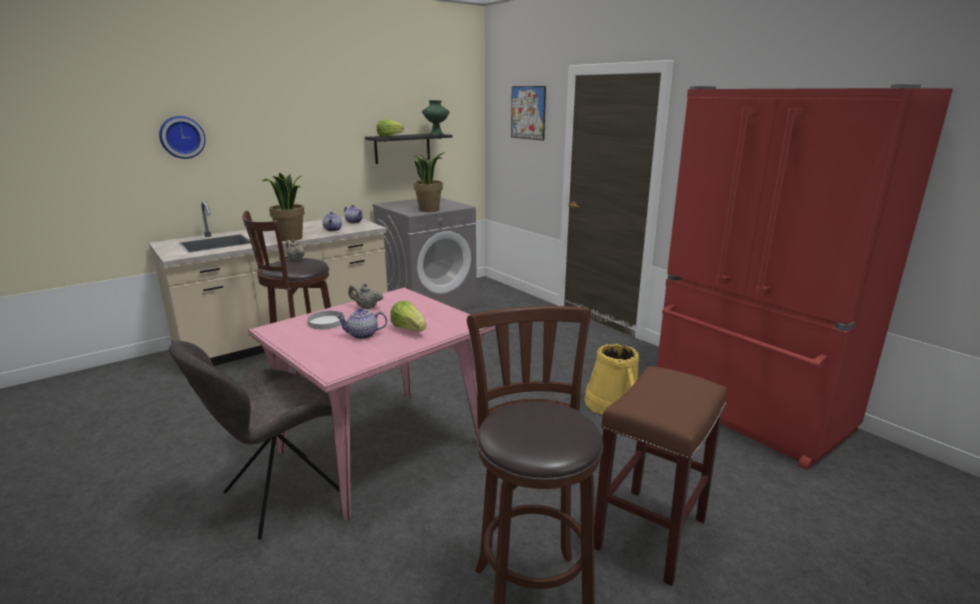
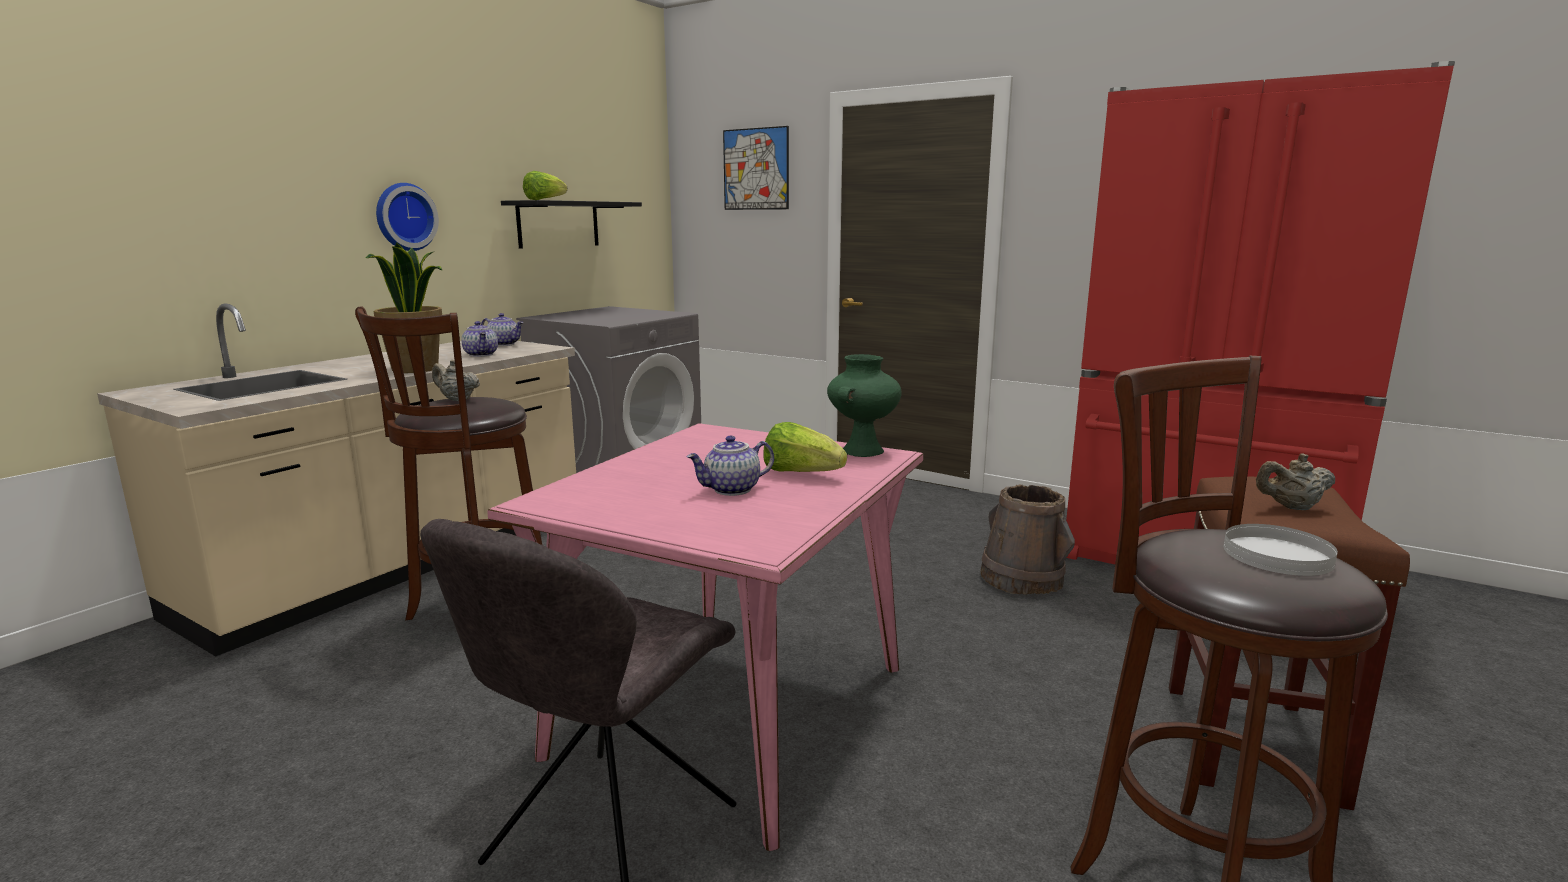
camera: 20 degrees left, 5 degrees down
(182, 137) = (169, 177): wall clock -> wall clock (404, 217)
(326, 322) = (634, 480): white plate -> white plate (1276, 555)
(366, 307) = (676, 453): beige teapot -> beige teapot (1291, 507)
(429, 210) = (631, 319): potted plant -> none
(436, 134) = (614, 201): green vase -> green vase (862, 450)
(611, 403) = (1022, 578): yellow bucket -> brown bucket

